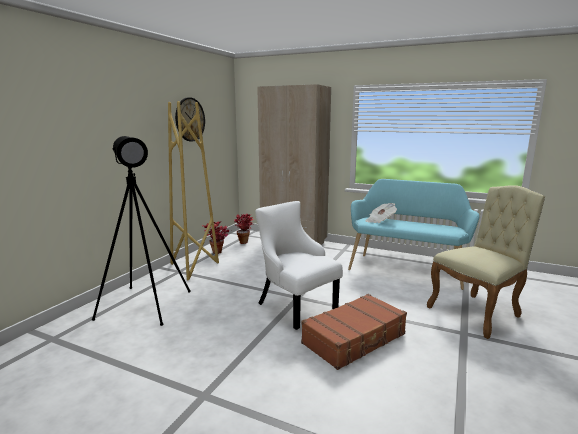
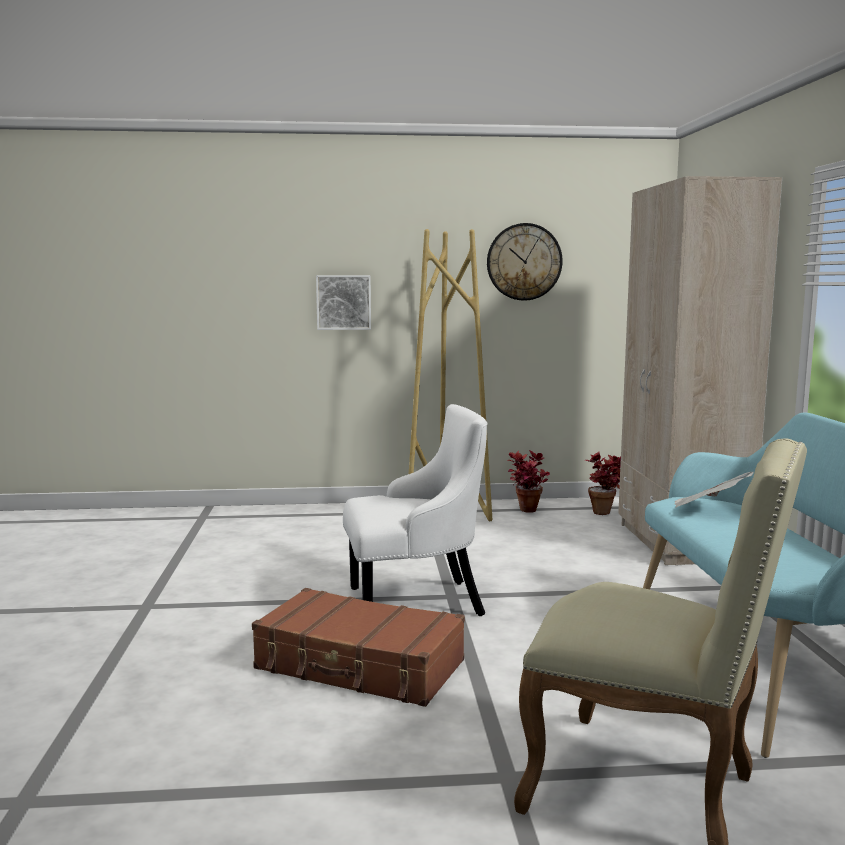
camera: 60 degrees right, 5 degrees down
(107, 150) = (343, 302): none -> picture
(145, 305) = (310, 526): black floor lamp -> none
(297, 308) = (413, 604): white chair -> white chair turned 60 degrees clockwise

